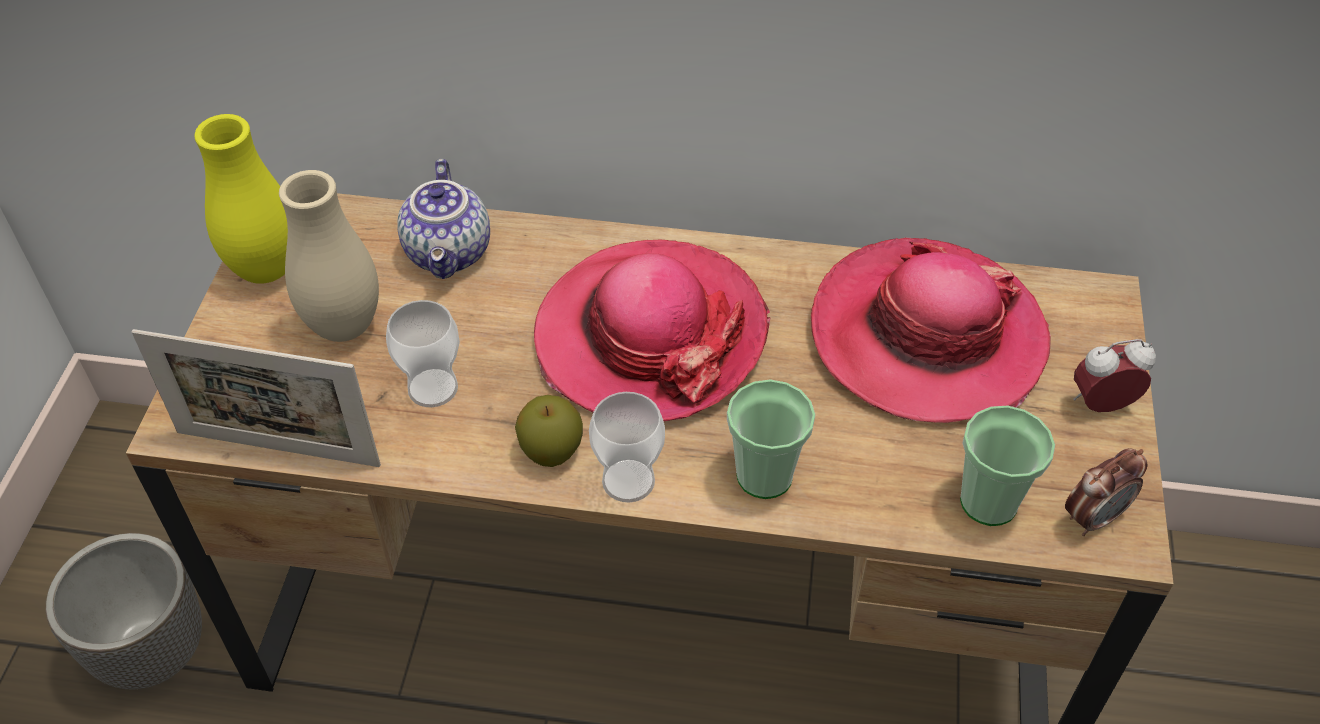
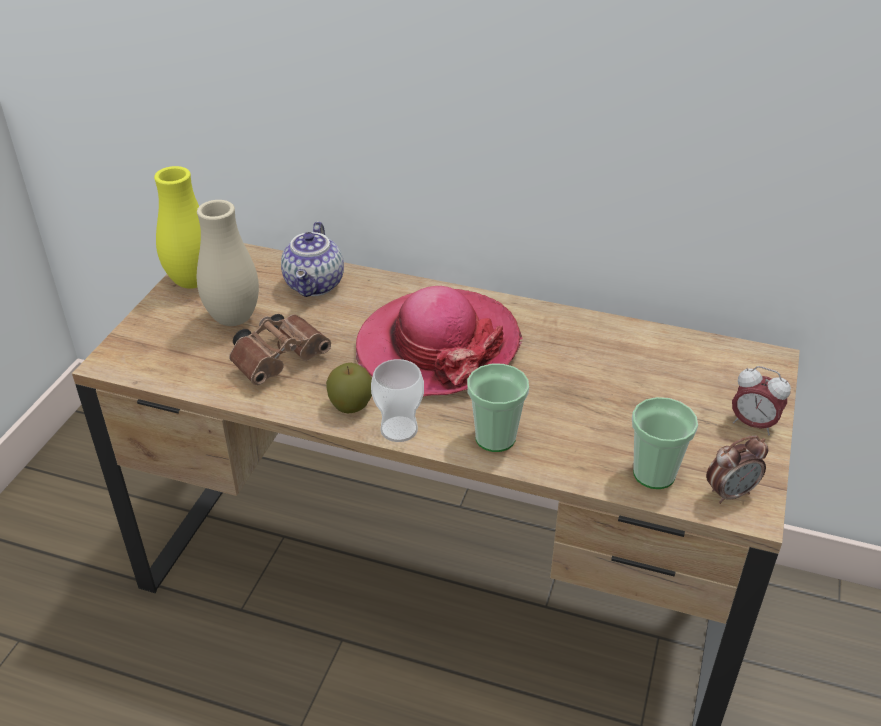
camera: 10 degrees right, 10 degrees down
(155, 653) = (83, 557): planter -> none
(278, 448) = (169, 382): picture frame -> none
(433, 388) = (281, 360): cup -> brown binoculars
(927, 336) = (633, 369): hat -> none
(1101, 404) = (753, 424): alarm clock -> alarm clock turned 150 degrees counterclockwise

